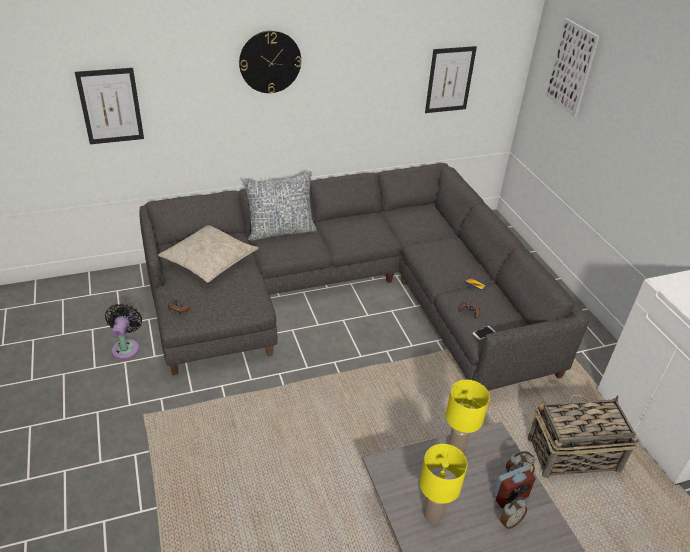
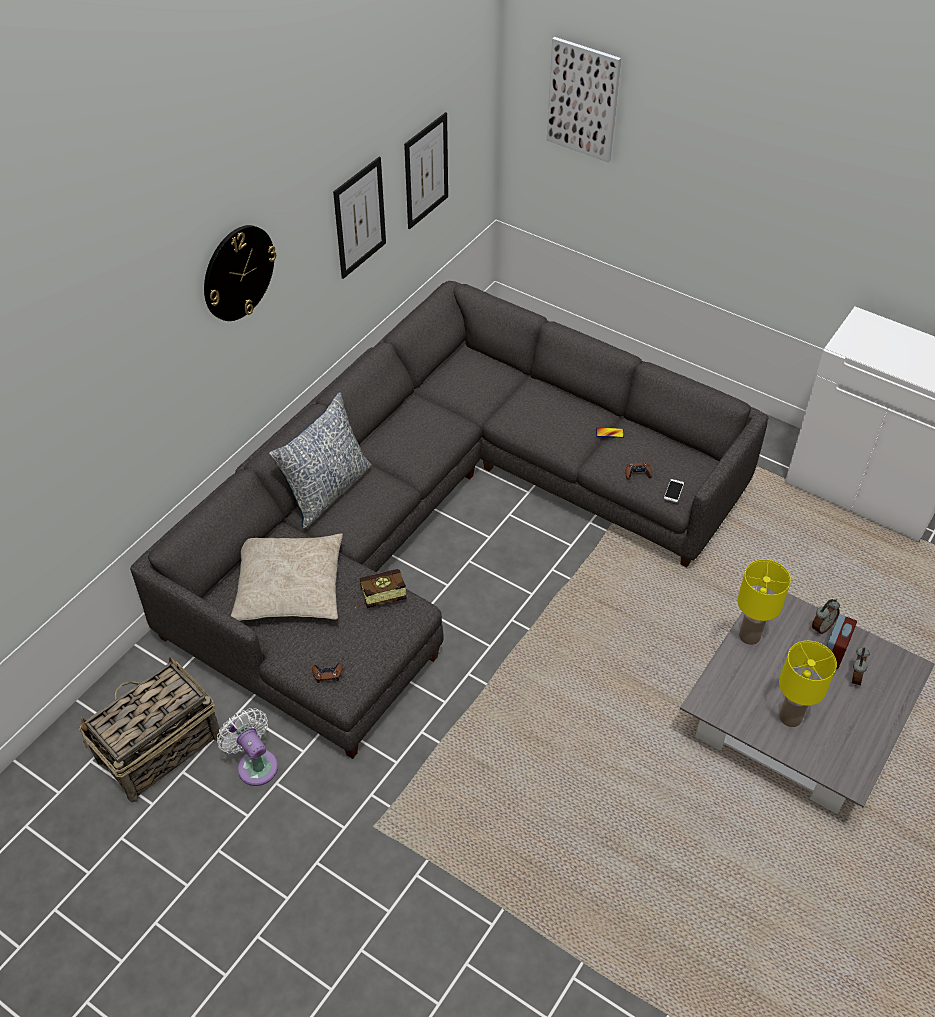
camera: 35 degrees left, 10 degrees up
(110, 106) = (67, 455): picture -> picture (360, 218)
(126, 347) = (255, 764): black fan -> white fan
(247, 289) = (378, 596): none -> book
(572, 454) = (817, 569): basket -> basket (158, 749)

